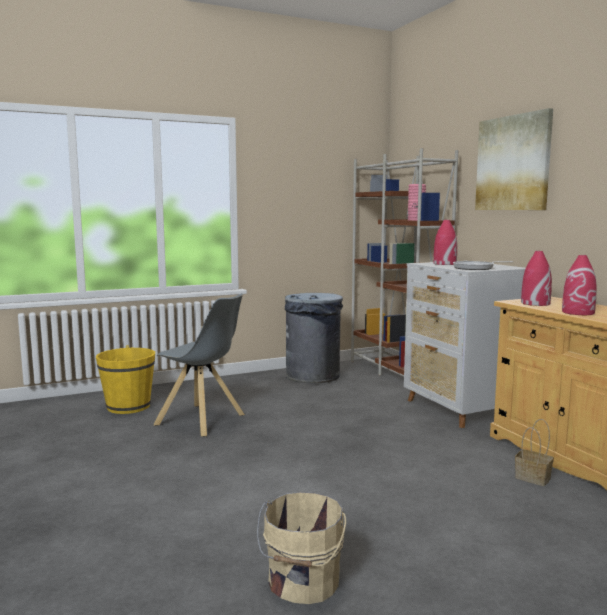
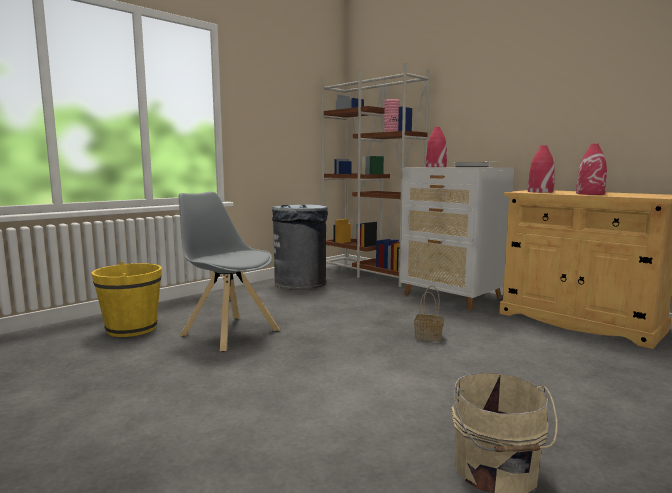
camera: 20 degrees left, 0 degrees up
(202, 420) = (228, 332): grey chair -> grey chair turned 150 degrees counterclockwise
(513, 163) = (488, 78): picture -> none
(534, 478) = (569, 340): basket -> basket (429, 337)

